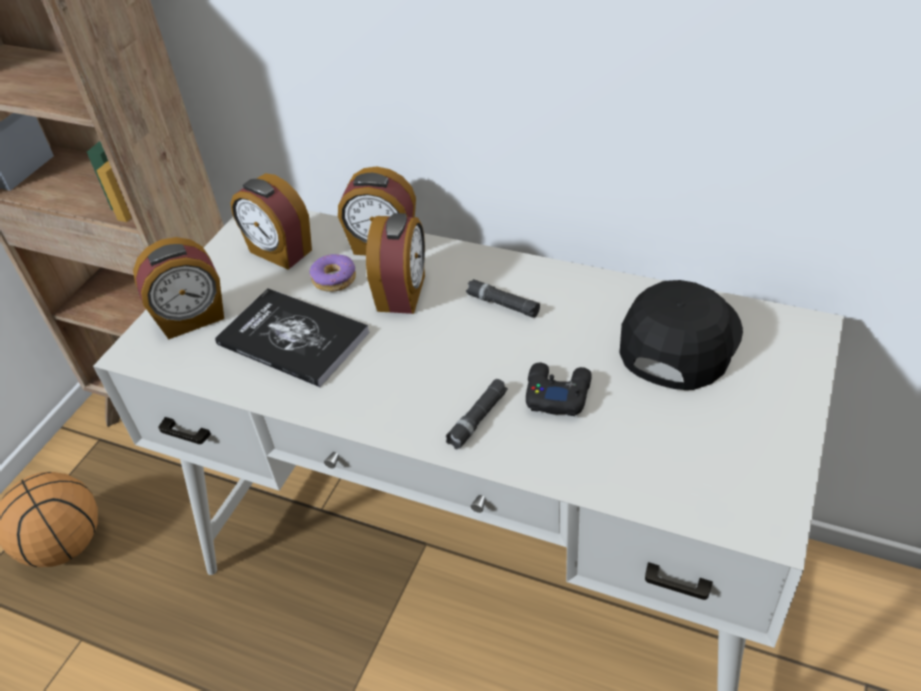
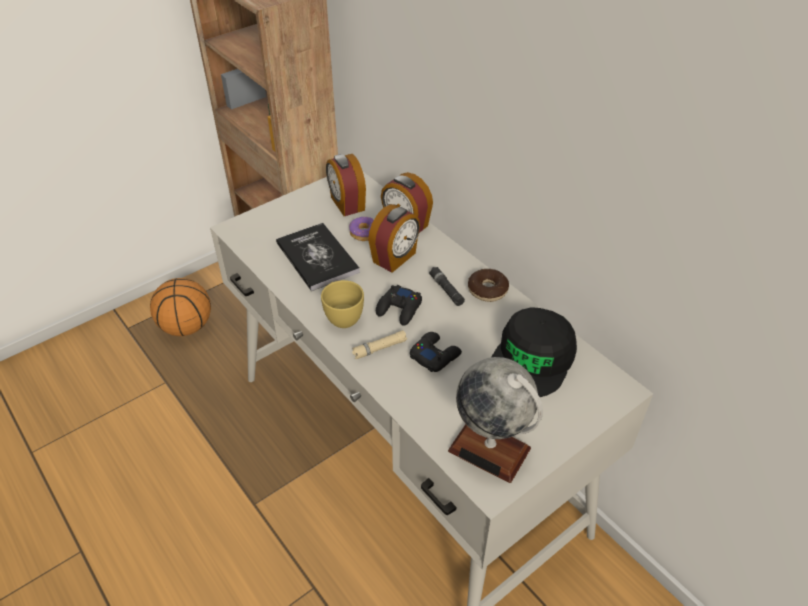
camera: 25 degrees right, 0 degrees up
(192, 319) = (274, 223): alarm clock -> none
(391, 401) = (342, 316): none -> yellow cup
(462, 356) = (399, 309): none -> black game controller
(477, 419) = (379, 348): black flashlight -> beige flashlight
(554, 282) = (487, 290): none -> donut
(679, 340) = (533, 359): black cap -> black cap turned 150 degrees clockwise
(725, 479) = (490, 449): none -> globe

